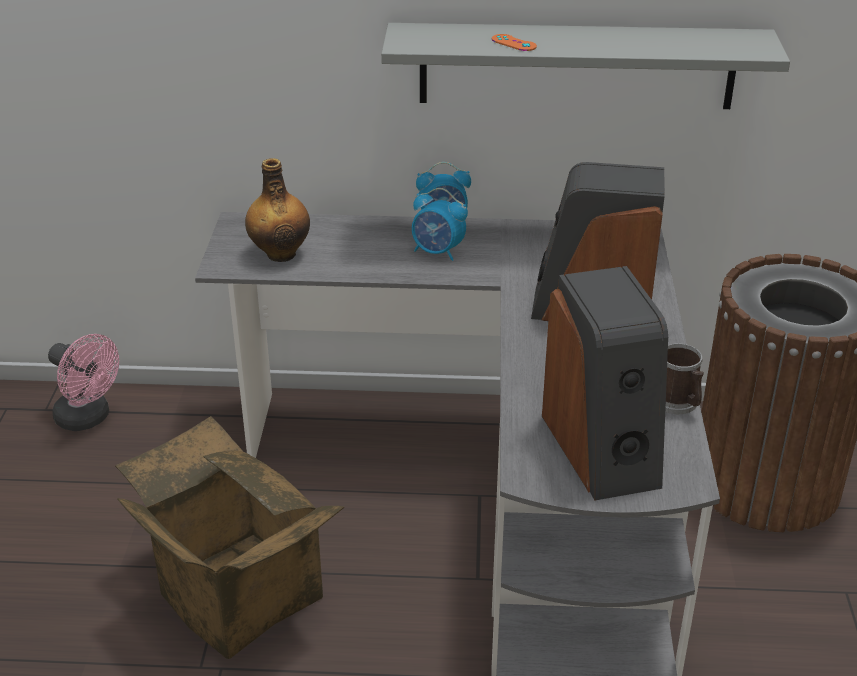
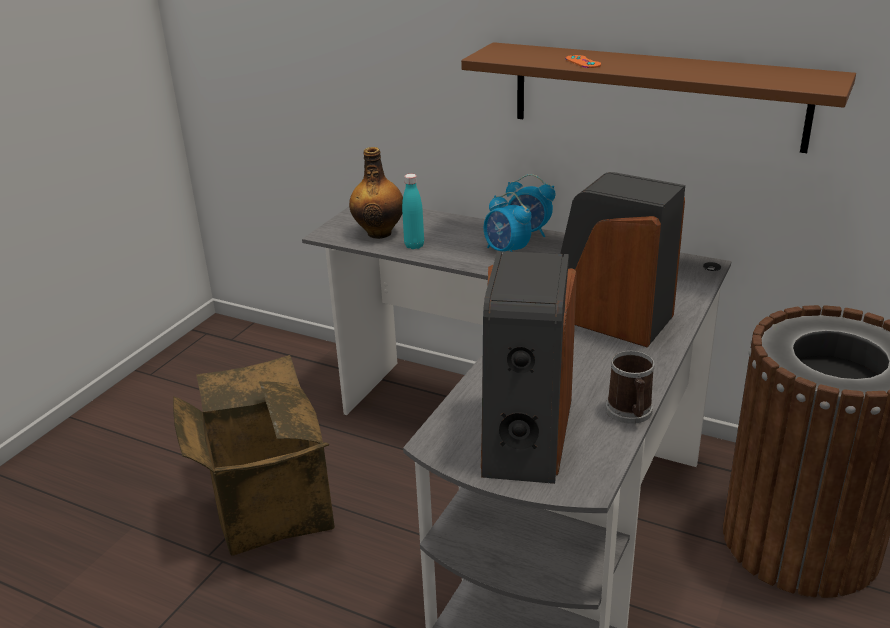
camera: 25 degrees right, 5 degrees down
(89, 418) = (255, 352): pink fan -> none
(333, 263) = (414, 245): none -> turquoise bottle
(576, 66) = (656, 95): grey shelf -> brown shelf

